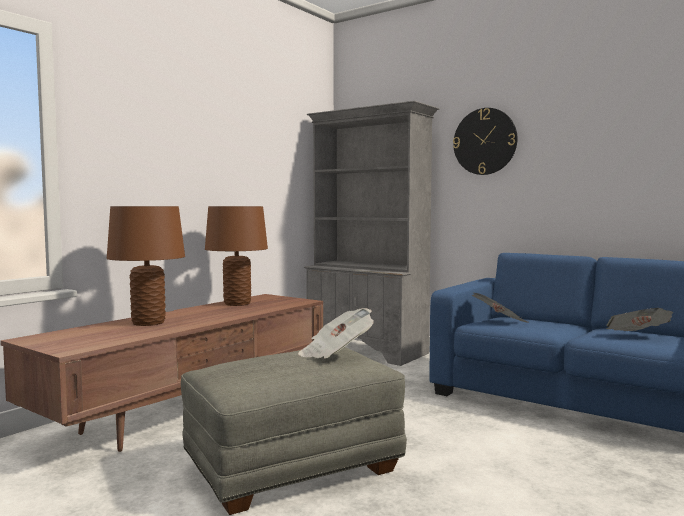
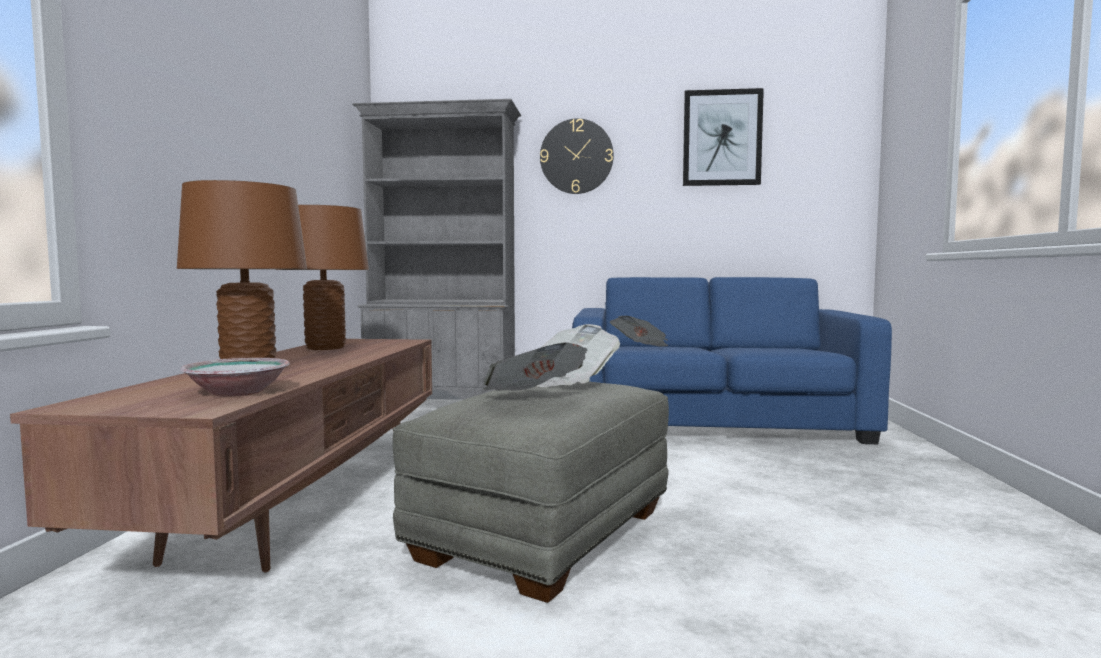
camera: 30 degrees left, 0 degrees up
(108, 339) = (237, 392): none -> bowl
(625, 116) = (722, 138): none -> picture
(637, 337) = (774, 349): newspaper -> newspaper (534, 399)

